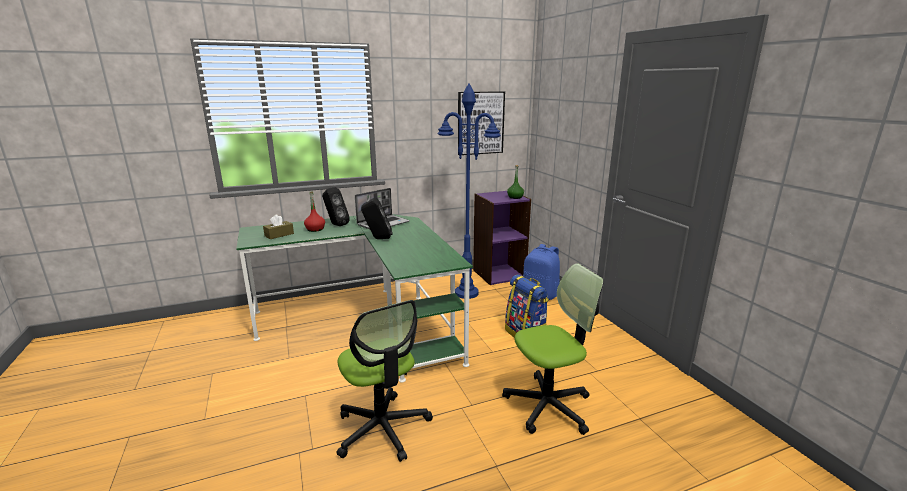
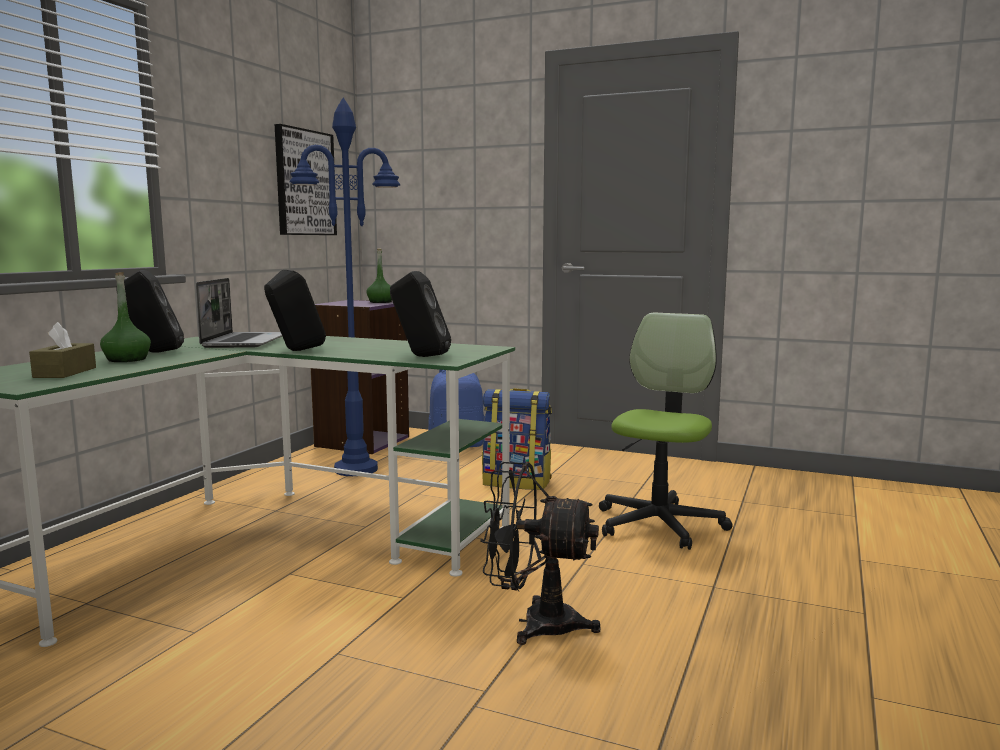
camera: 45 degrees left, 10 degrees down
(315, 229) = (126, 359): red bottle -> green bottle
(382, 428) = (535, 623): office chair -> black fan
(405, 261) = (420, 356): none -> black speaker

